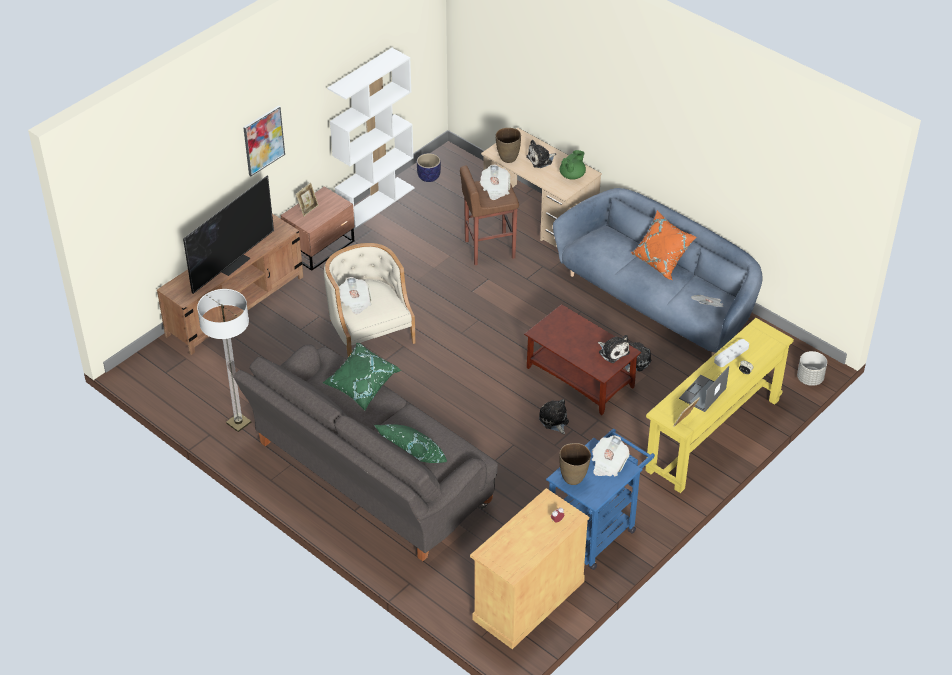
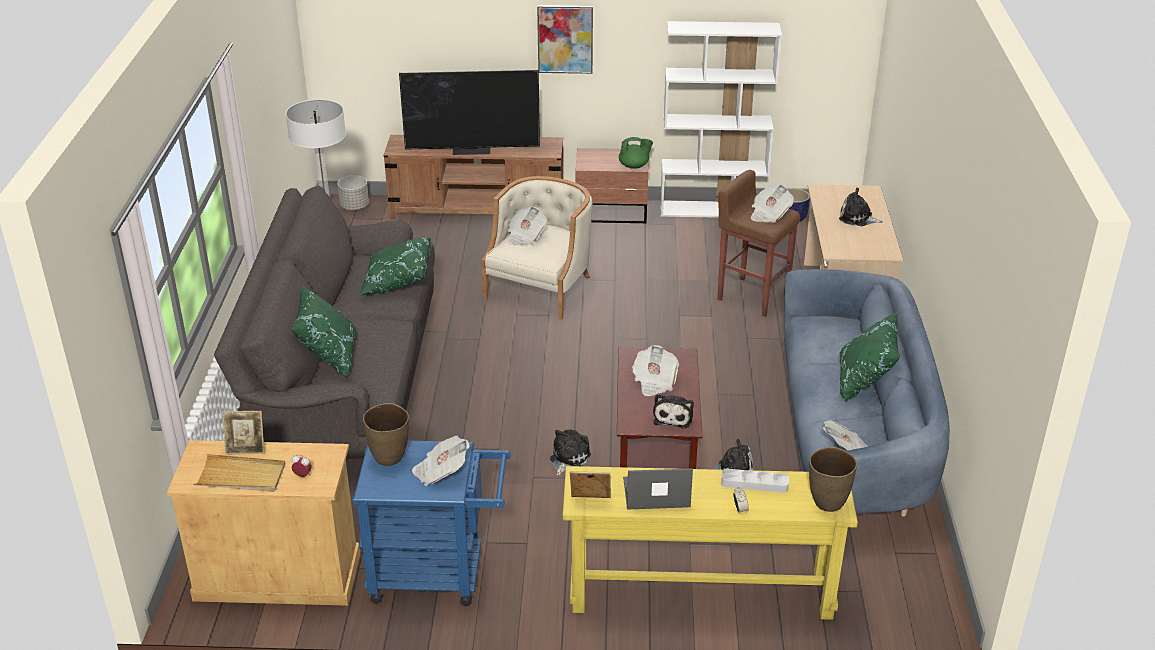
camera: 50 degrees right, 10 degrees down
(308, 209) = (605, 155): picture frame -> picture frame (246, 449)
(508, 158) = (826, 201): brown vase -> brown vase (827, 502)
(531, 547) = (241, 476): none -> beige tray
(572, 175) = (868, 245): green teapot -> green teapot (634, 166)
(574, 340) = (654, 382): none -> newspaper
(661, 262) = (864, 381): orange pillow -> green pillow
(810, 378) = (909, 628): grey planter -> grey planter (355, 206)

